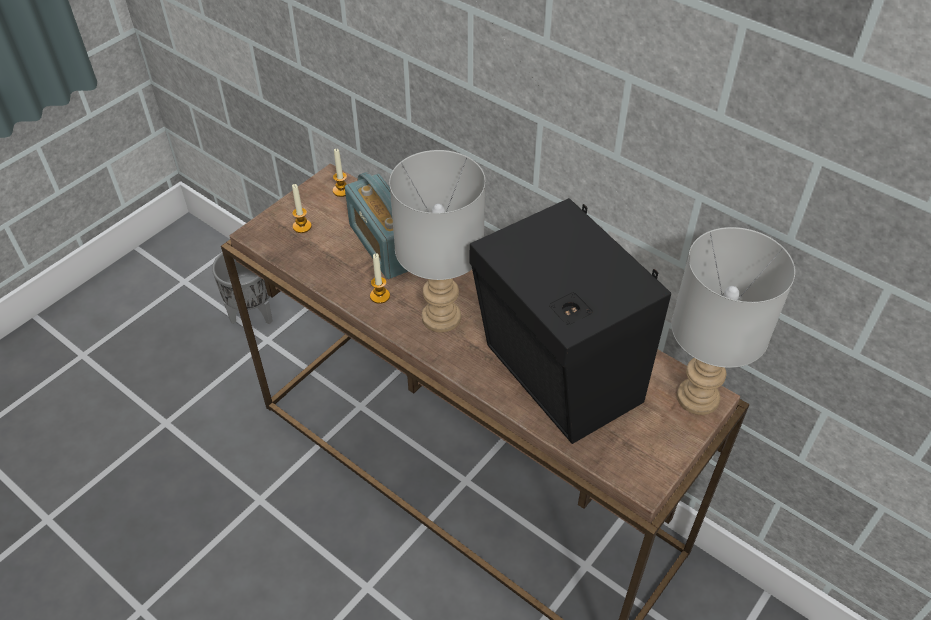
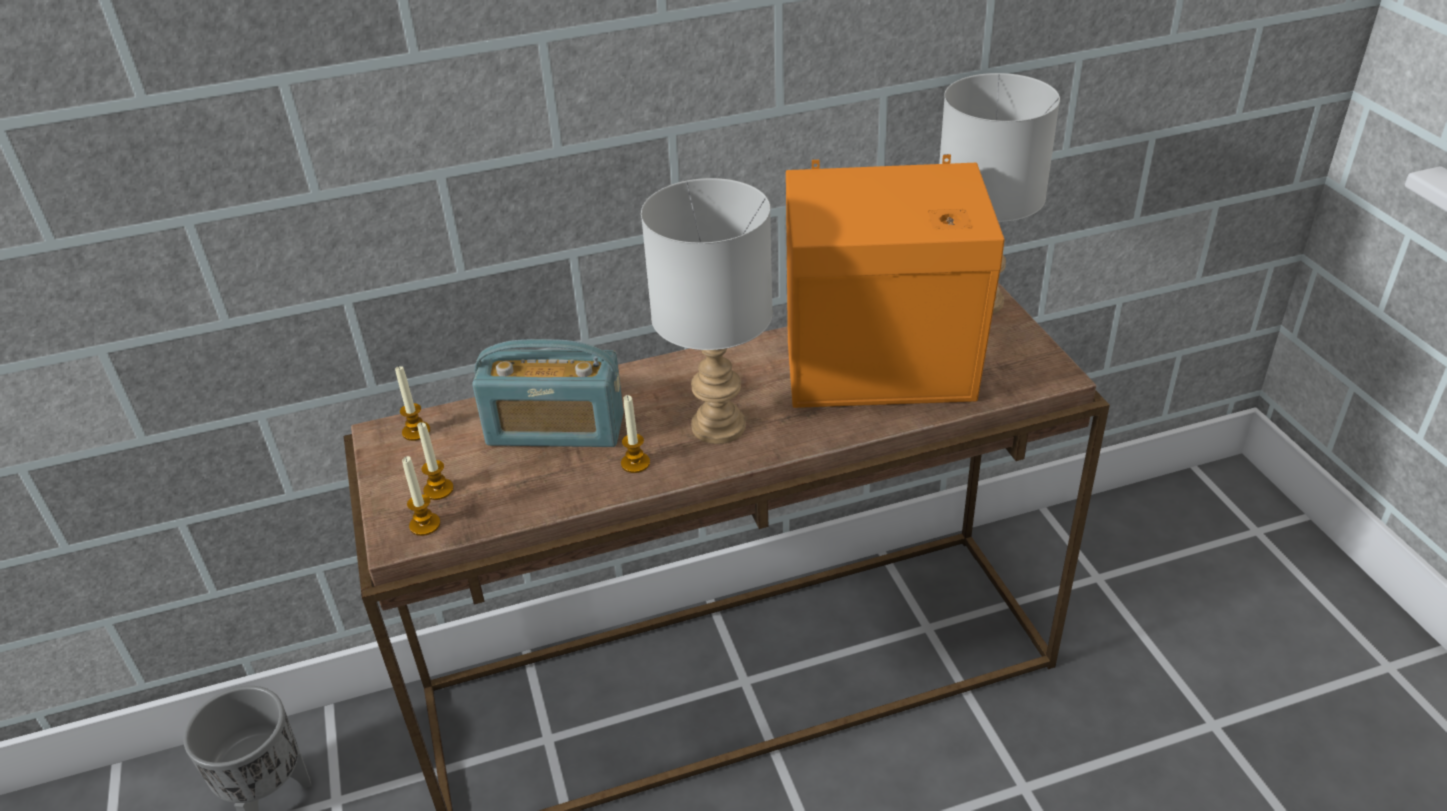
camera: 55 degrees left, 10 degrees down
(272, 237) = (425, 525): none -> candle
(558, 379) = (884, 377): black speaker -> orange speaker

